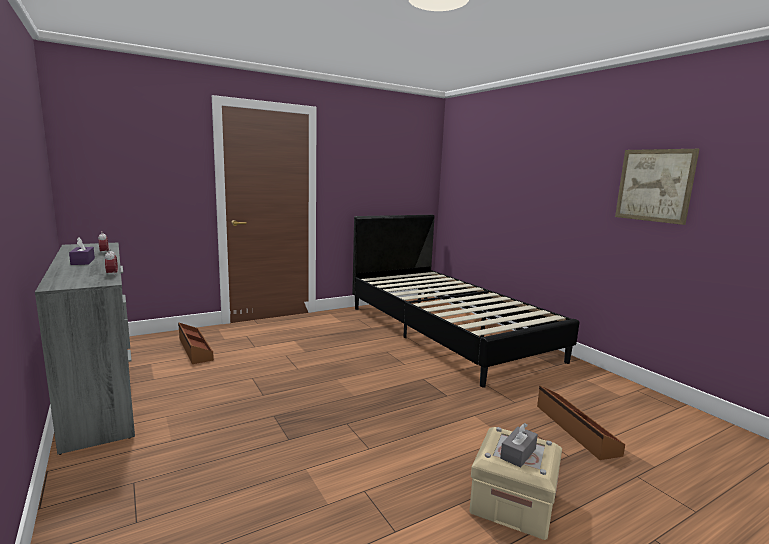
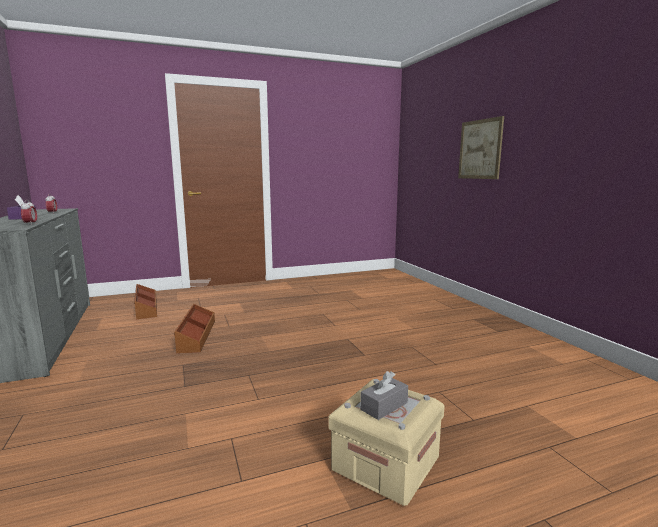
camera: 10 degrees right, 0 degrees up
(446, 331) = (393, 298): black bed -> none
(575, 429) = (493, 393): brown storage box -> brown storage box (196, 335)
(654, 185) = (603, 125): picture -> picture (480, 149)

